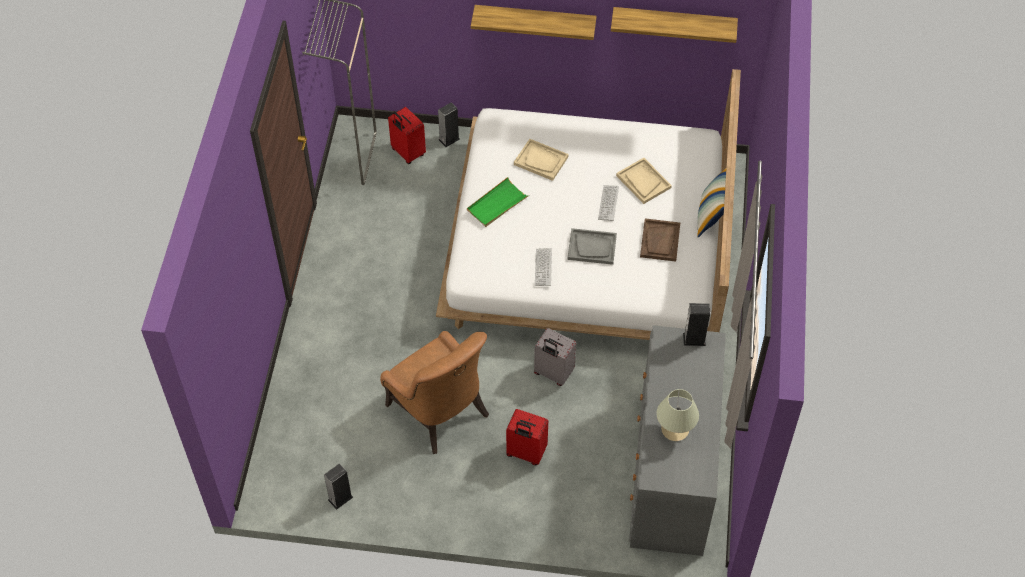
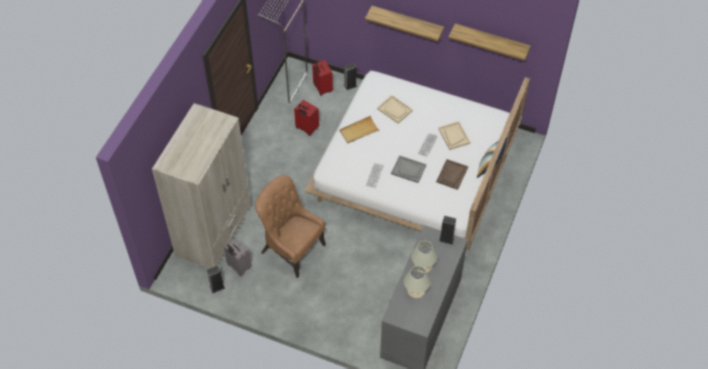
camera: 15 degrees right, 0 degrees up
(308, 411) = (214, 231): none -> beige wardrobe
(439, 410) = (292, 248): brown chair -> brown chair turned 150 degrees clockwise
(497, 204) = (359, 131): green tray -> beige tray
(525, 453) = (335, 286): red suitcase -> red suitcase (306, 128)
(553, 373) = (367, 242): grey suitcase -> grey suitcase (238, 267)
(672, 388) = (423, 266): none -> beige table lamp

